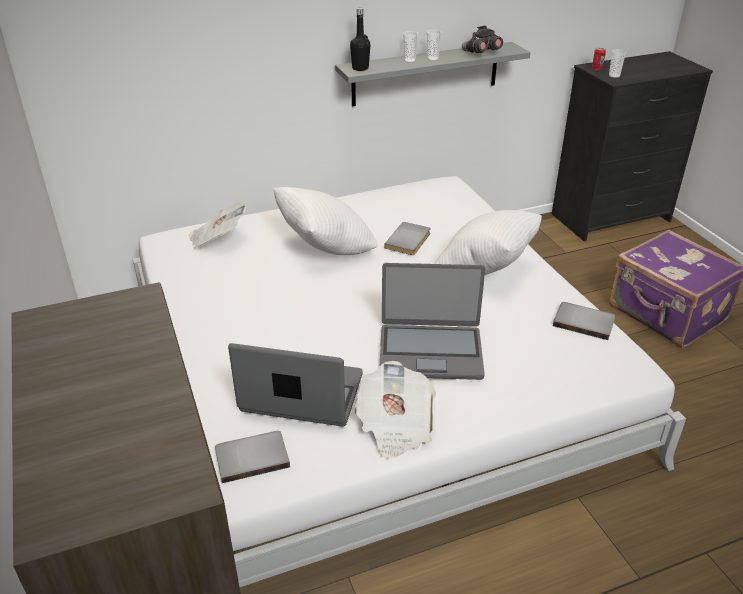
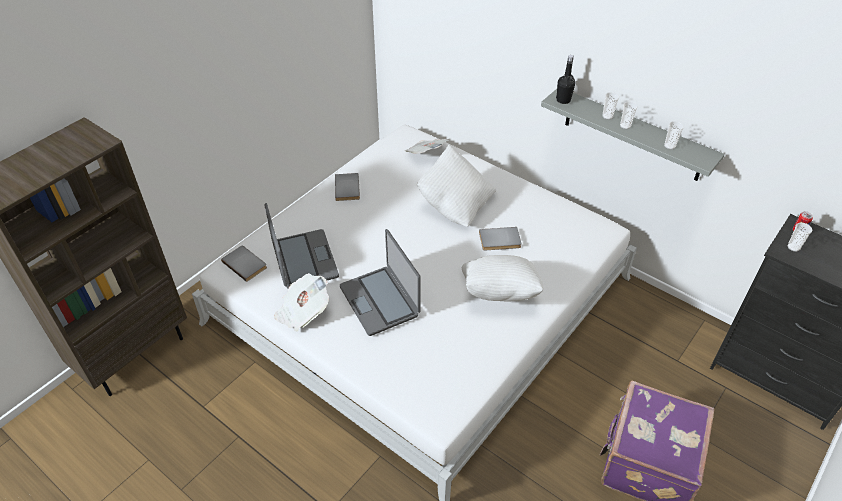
camera: 60 degrees right, 10 degrees up
(481, 53) = (669, 146): grey binoculars -> cup
(584, 321) = (478, 373): grey book -> grey book (348, 188)

